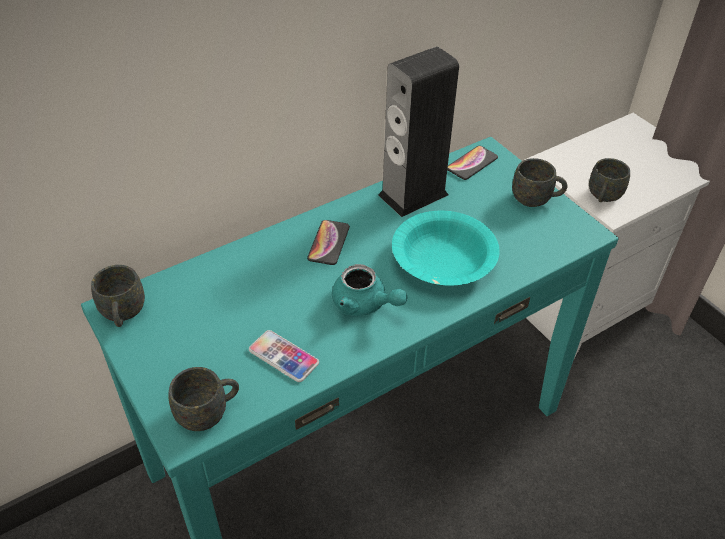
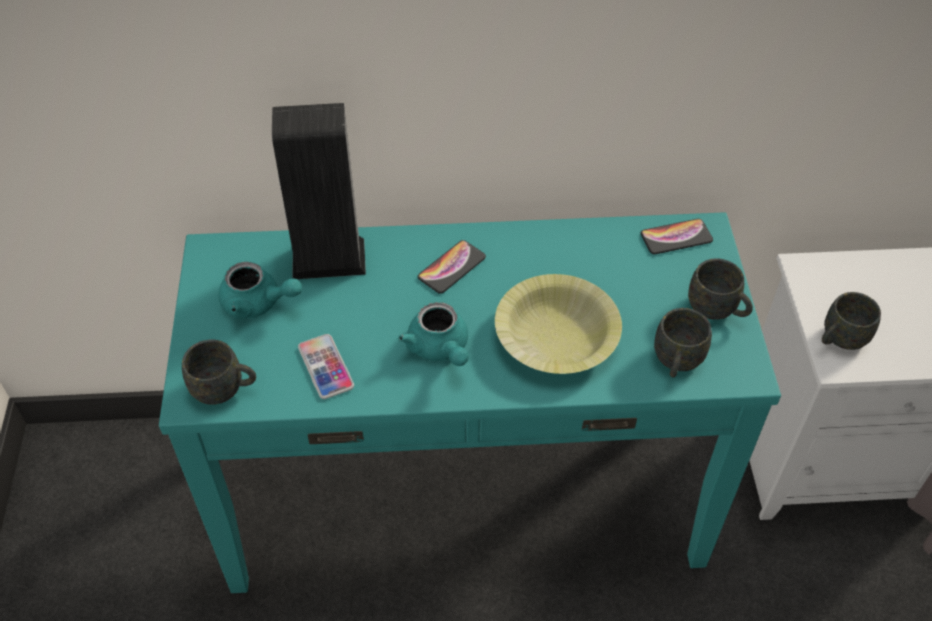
camera: 30 degrees right, 5 degrees up
(123, 315) = (214, 261): grey mug -> grey mug (676, 362)
(188, 332) = (258, 303): none -> turquoise teapot
(413, 195) = (580, 249): speaker -> speaker (328, 258)
(443, 260) = (556, 337): turquoise bowl -> yellow bowl

